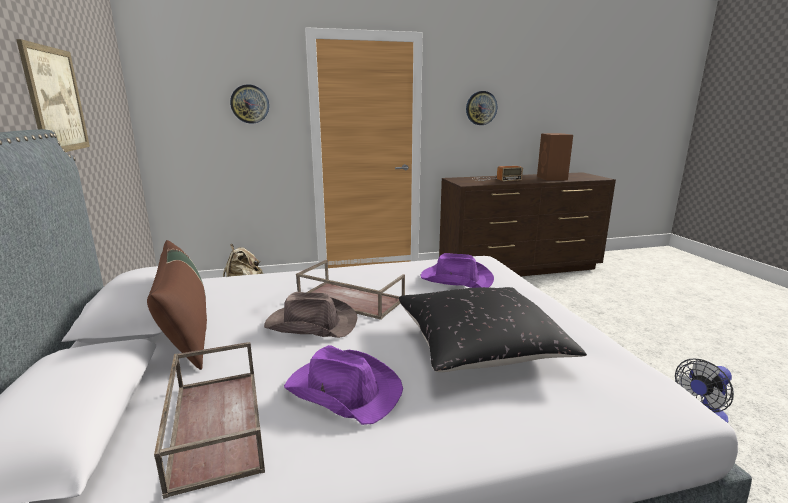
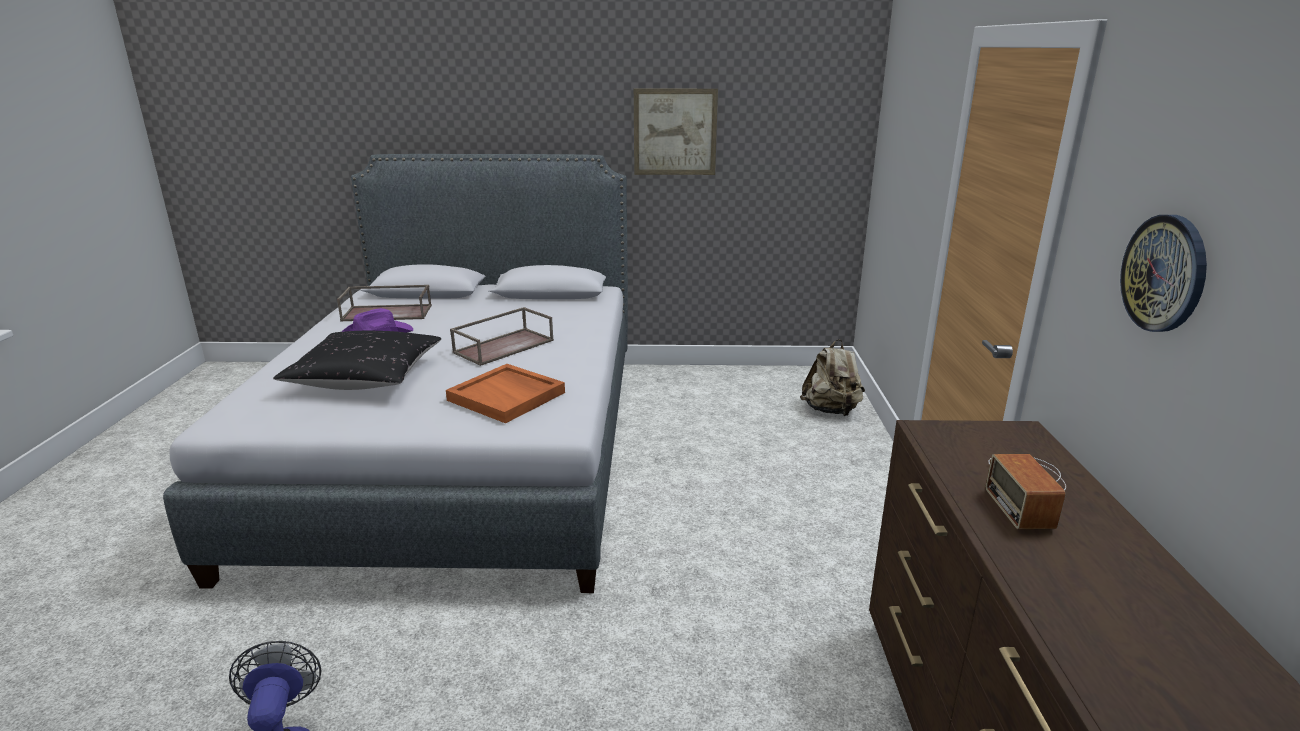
camera: 105 degrees right, 5 degrees up
(187, 332) = (502, 303): brown pillow -> none
(250, 104) = (920, 154): wall clock -> none
(310, 323) = (473, 332): brown hat -> none
(455, 278) = (507, 396): purple hat -> orange tray
(552, 178) = (1109, 626): brown speaker -> none

